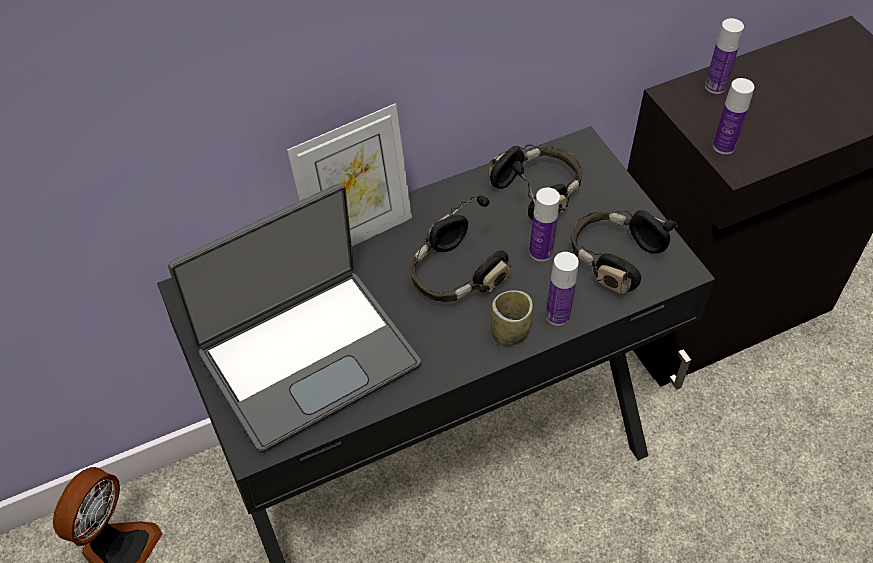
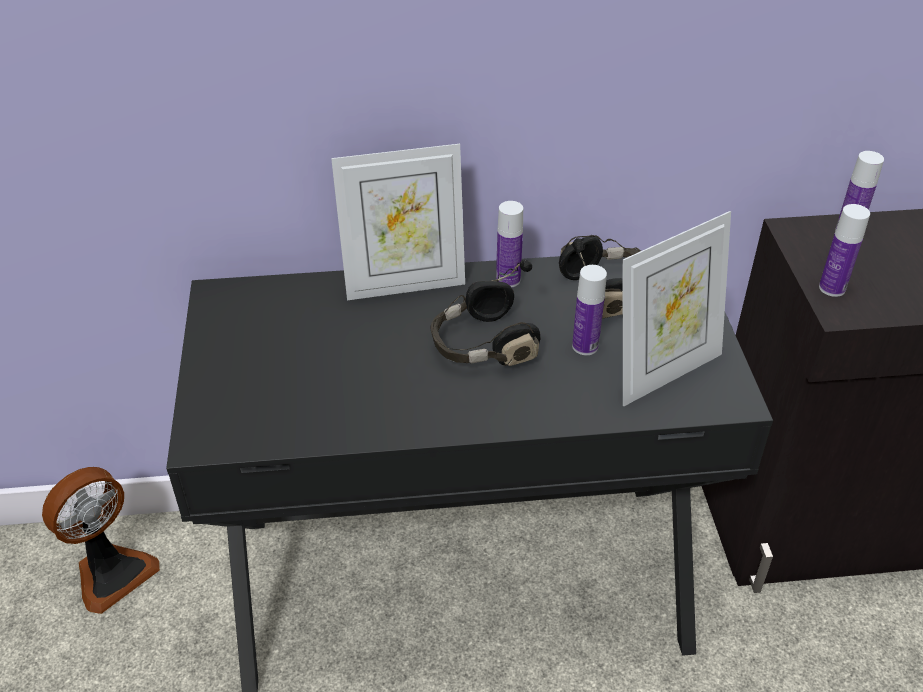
camera: 20 degrees right, 10 degrees down
(307, 356) = (295, 377): laptop -> none
(509, 332) = (513, 411): cup -> none
(557, 315) = (574, 409): bottle -> bottle (508, 280)
(614, 258) = (664, 371): black headphones -> picture frame

